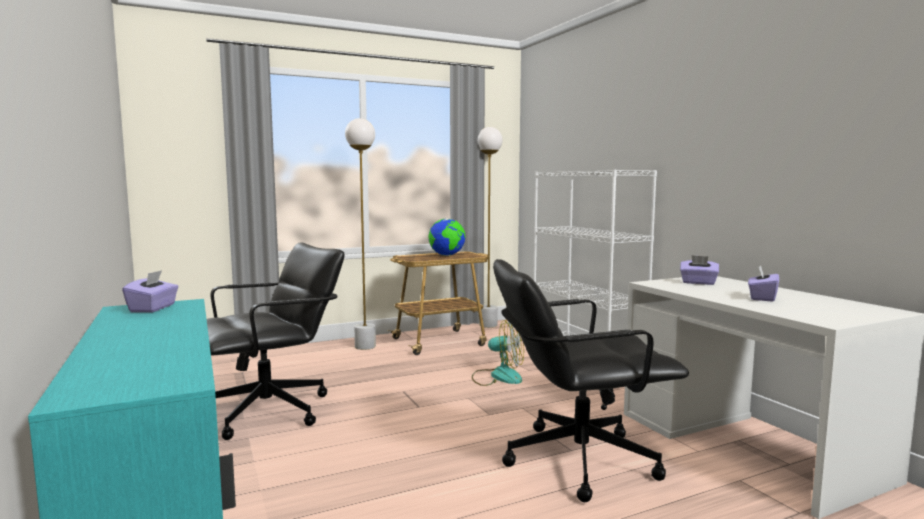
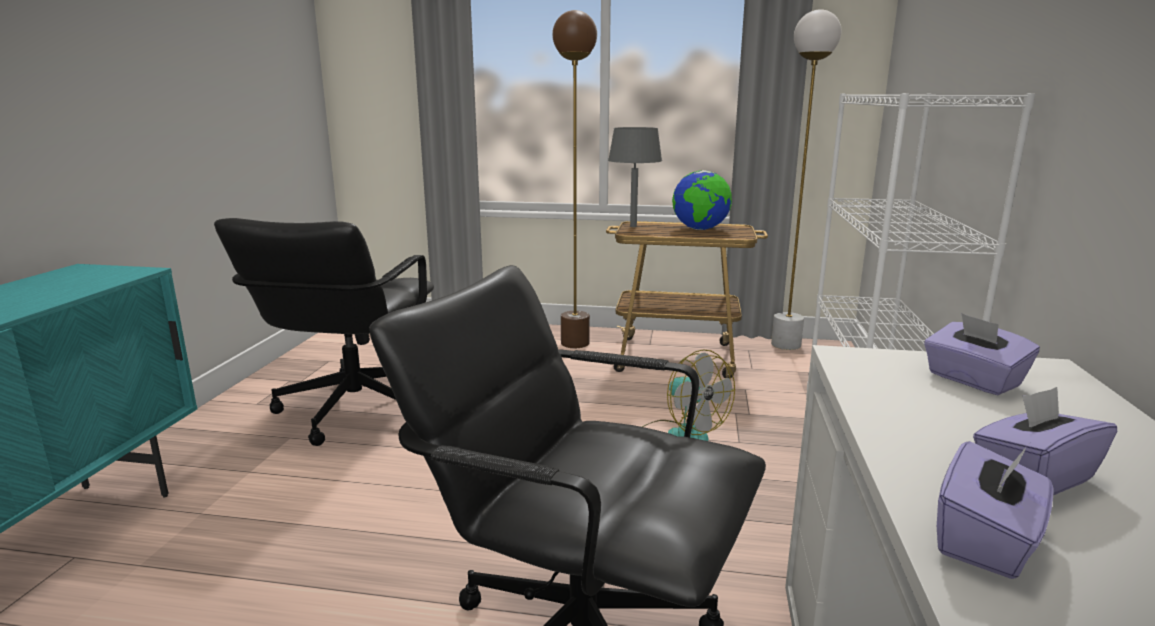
camera: 35 degrees right, 10 degrees up
(153, 308) = (91, 274): purple tissue box -> purple tissue box (986, 541)
(269, 412) = (353, 409): black office chair -> black office chair turned 105 degrees clockwise
(365, 347) = (575, 343): white floor lamp -> brown floor lamp
(405, 257) = (633, 226): none -> grey table lamp

